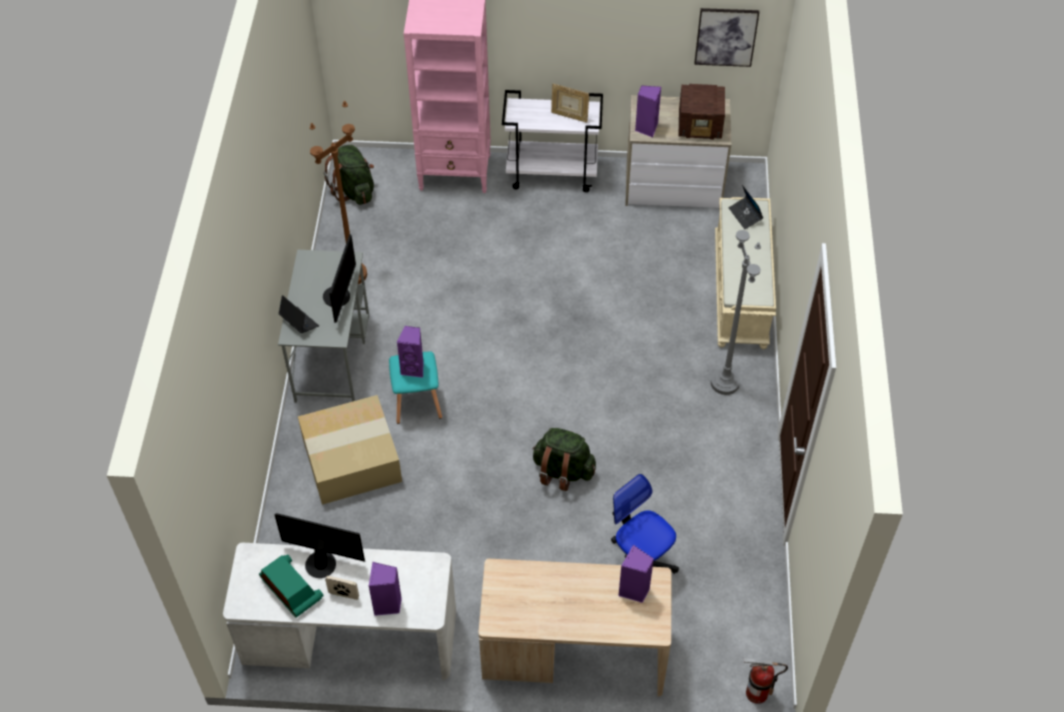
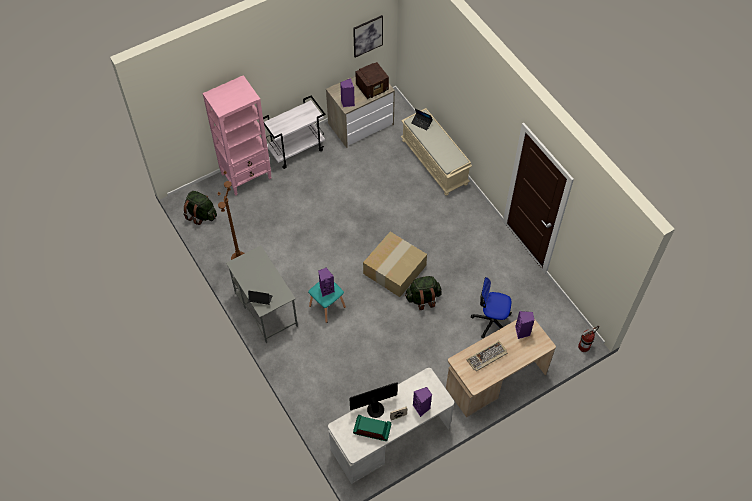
camera: 35 degrees left, 5 degrees up
(340, 297) = (269, 275): monitor -> none
(353, 458) = (319, 353): cardboard box -> cardboard box (394, 268)
(547, 593) = (487, 357): none -> keyboard
(569, 116) = (302, 116): picture frame -> none
(725, 383) = (462, 212): grey floor lamp -> none

